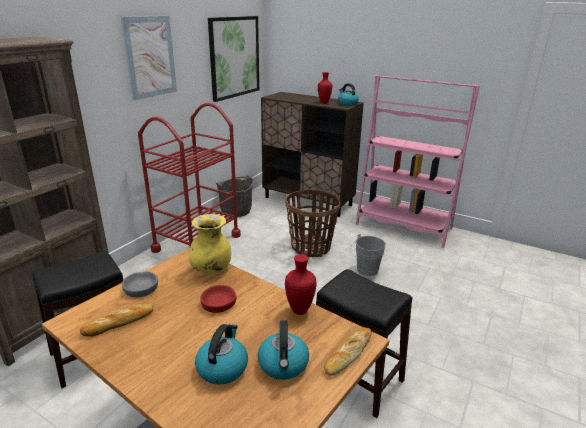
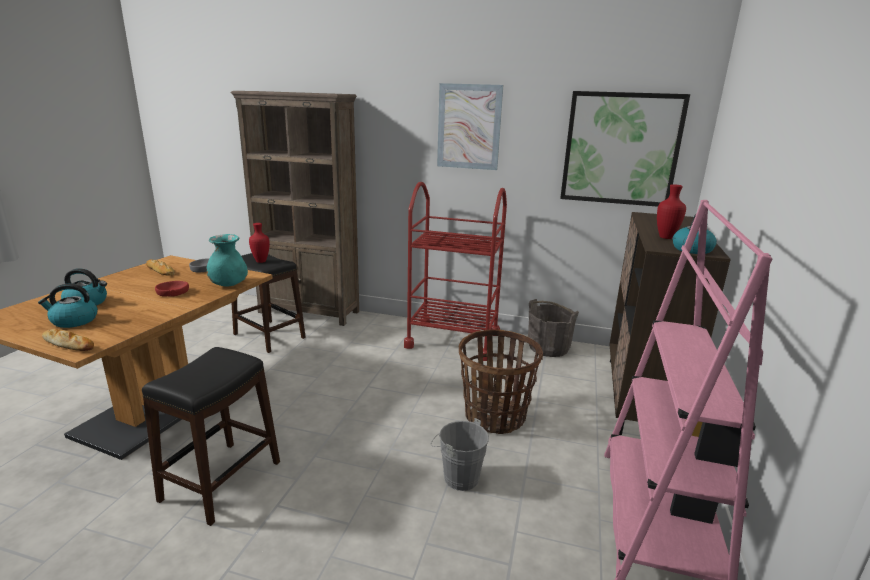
camera: 75 degrees right, 5 degrees down
(211, 269) = (229, 284): yellow vase -> turquoise vase
(299, 311) = (145, 321): red vase -> red vase (260, 261)

